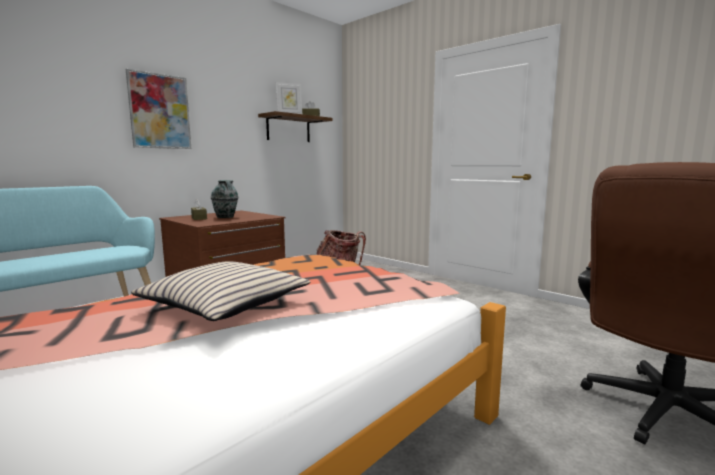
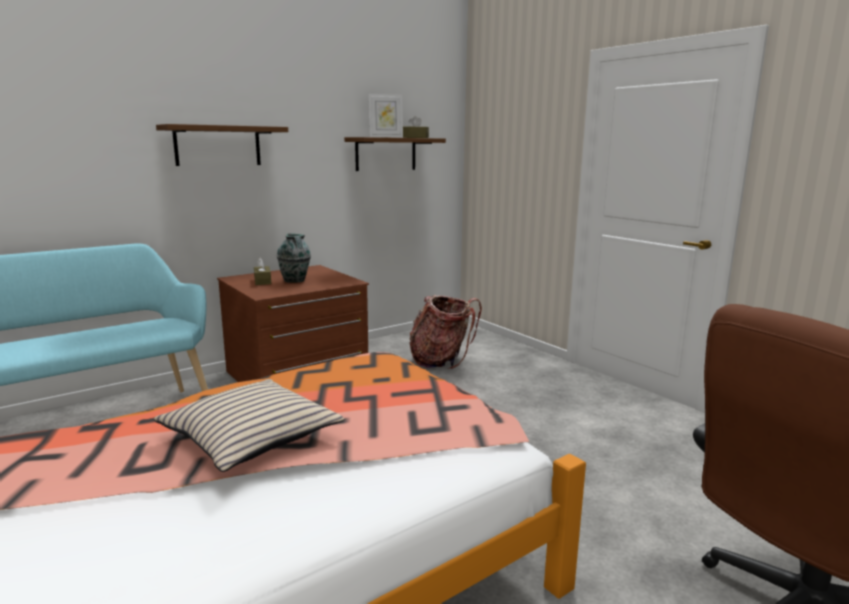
camera: 10 degrees right, 5 degrees up
(159, 111) = (218, 146): picture -> brown shelf

